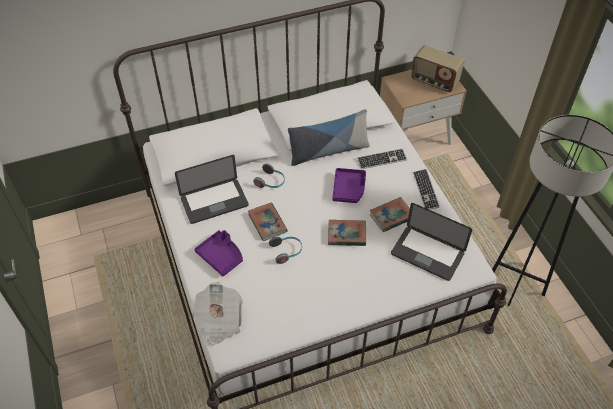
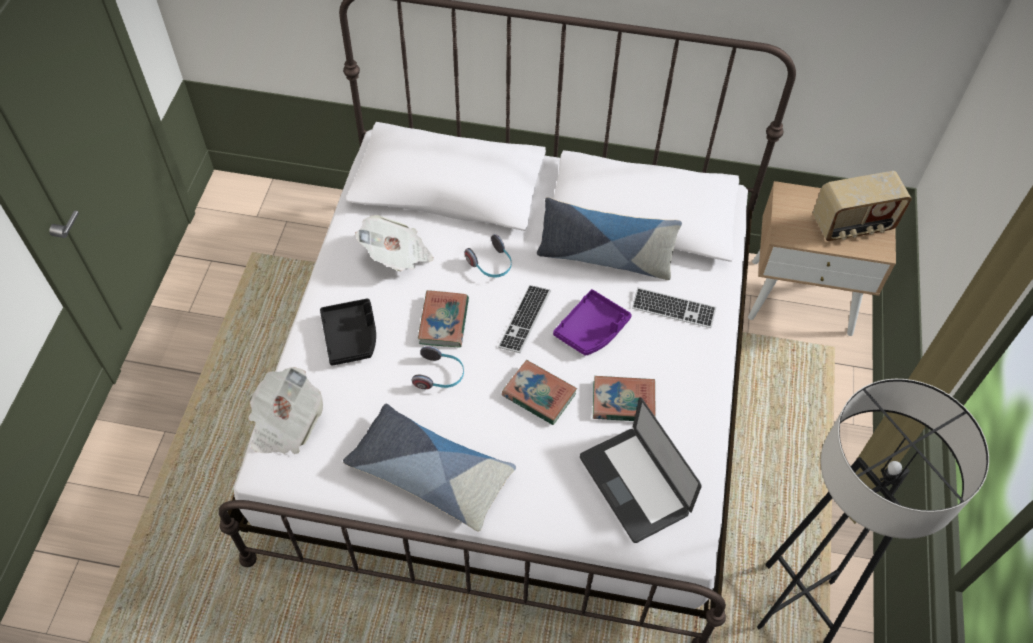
camera: 30 degrees right, 5 degrees up
(214, 202) = (397, 256): laptop -> newspaper
(221, 256) = (351, 336): purple tray -> black tray
(320, 303) = (430, 472): none -> pillow
(425, 190) = (704, 388): keyboard -> keyboard (524, 320)
(434, 82) = (852, 225): radio -> radio turned 75 degrees counterclockwise

